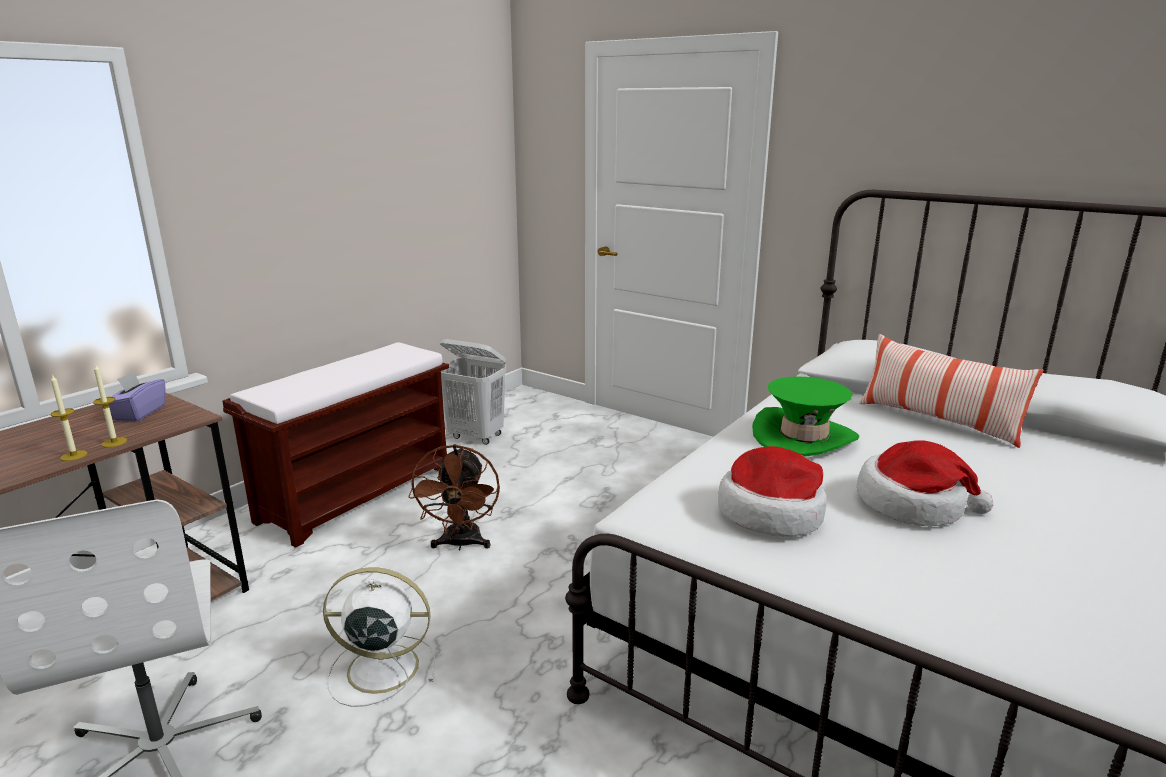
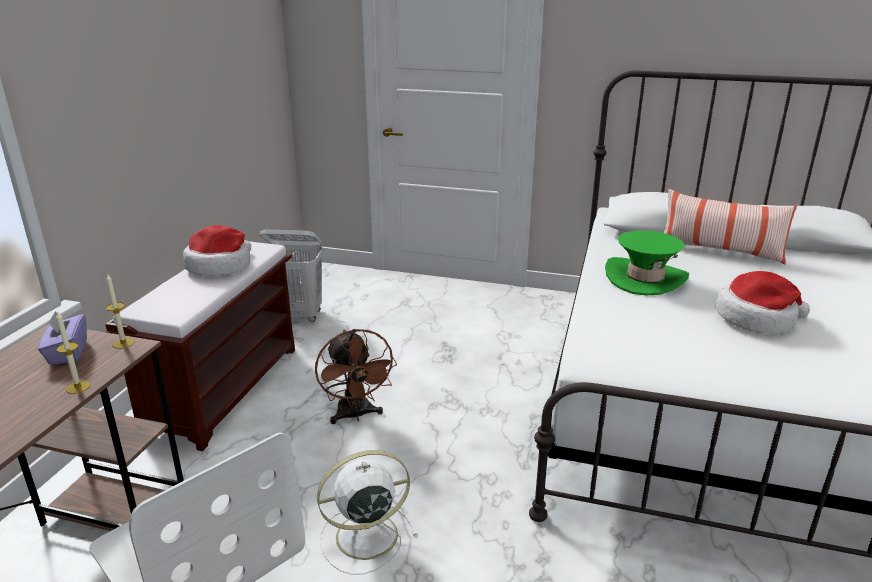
camera: 20 degrees left, 5 degrees up
(74, 455) = (49, 408): candle -> candle (123, 343)
(772, 513) = (675, 343): hat -> hat (220, 266)

